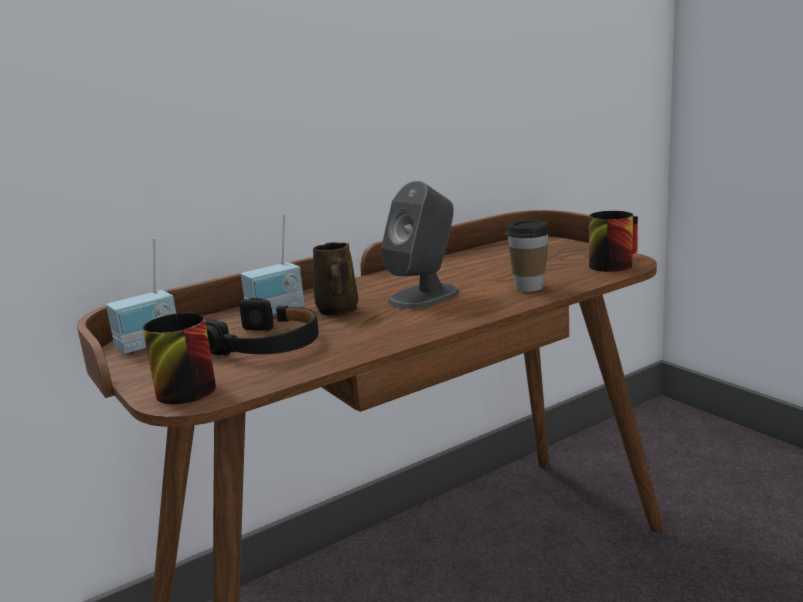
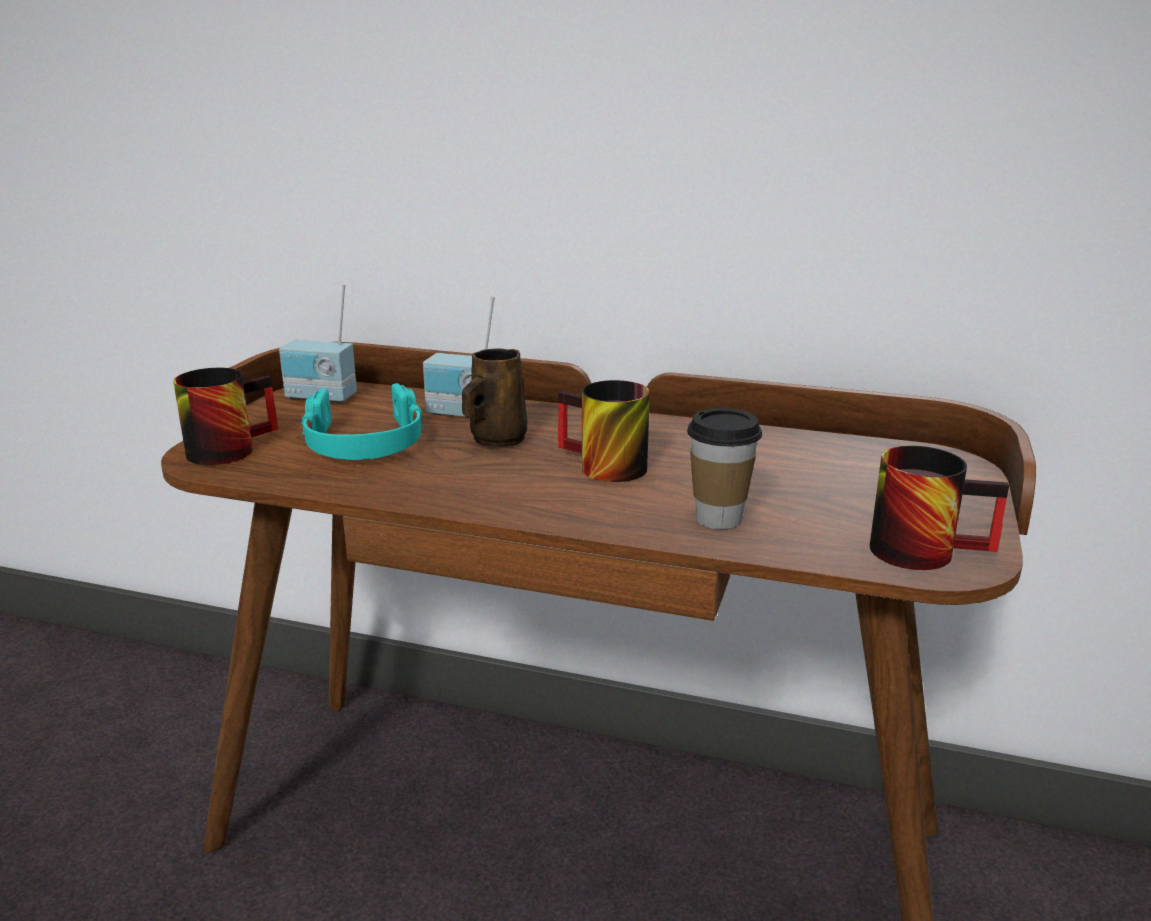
camera: 50 degrees right, 5 degrees up
(267, 344) = (364, 442): black headphones -> turquoise headphones
(424, 296) = (600, 467): grey speaker -> mug

